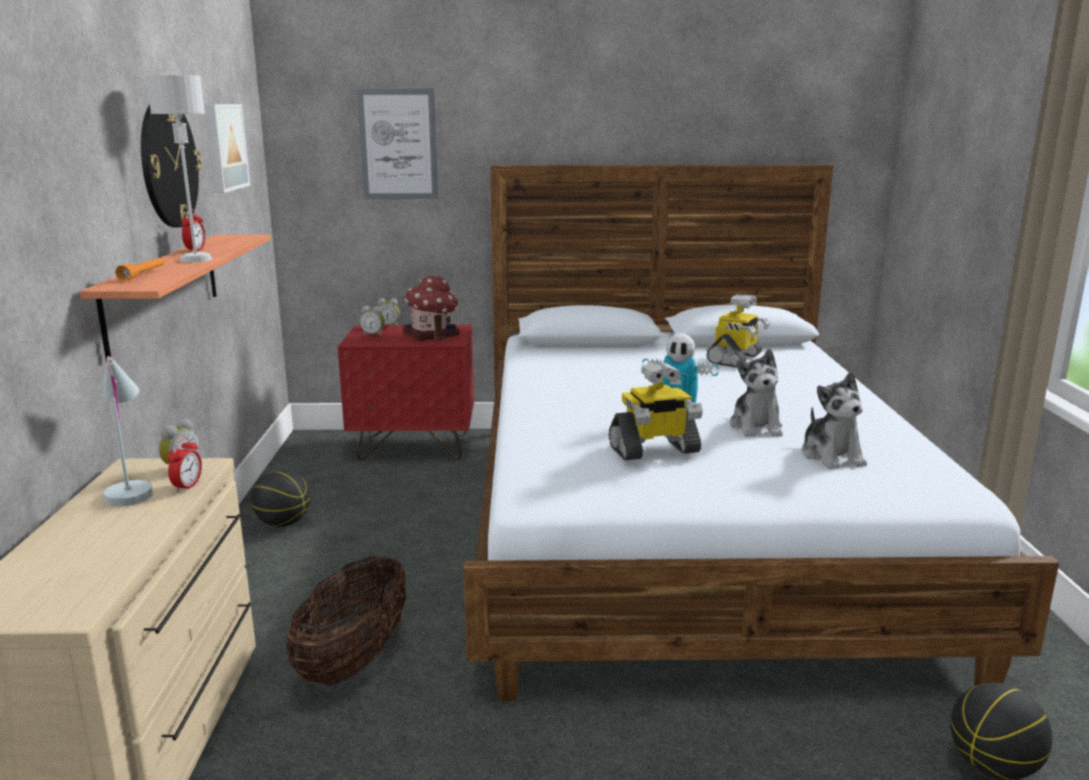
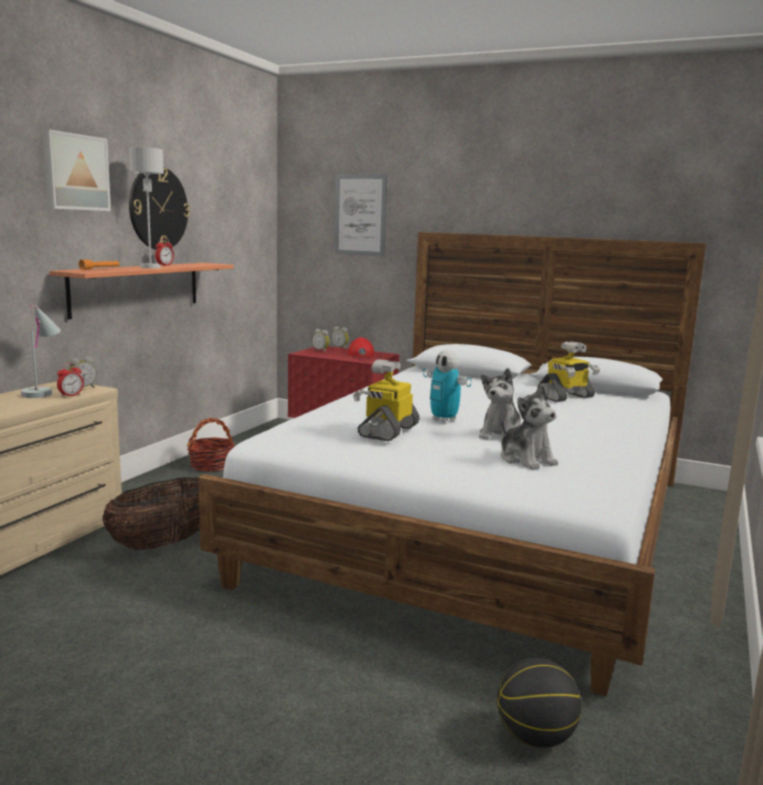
camera: 25 degrees right, 5 degrees down
(223, 147) = (223, 207): picture -> picture (74, 172)
(283, 523) = (211, 465): basketball -> basket
(432, 334) = (361, 355): toy house -> red cap
(654, 450) = (387, 431): toy robot -> toy robot turned 105 degrees clockwise
(831, 456) = (526, 459): plush toy -> plush toy turned 45 degrees counterclockwise

